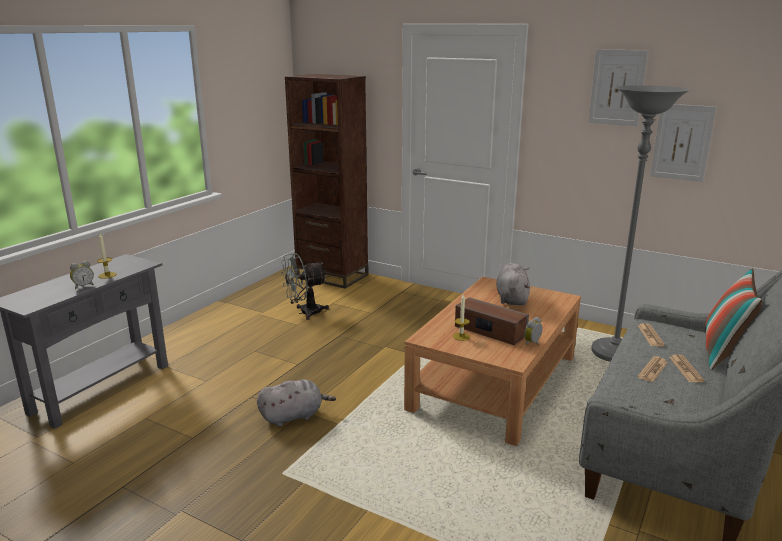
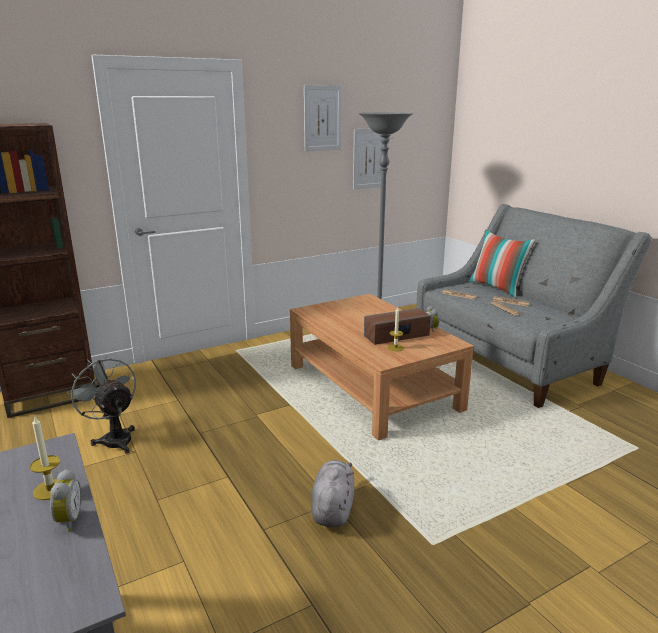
camera: 60 degrees left, 0 degrees up
(305, 313) = (114, 438): grey fan -> grey fan turned 135 degrees clockwise
(512, 298) = (347, 312): grey plush toy -> none

